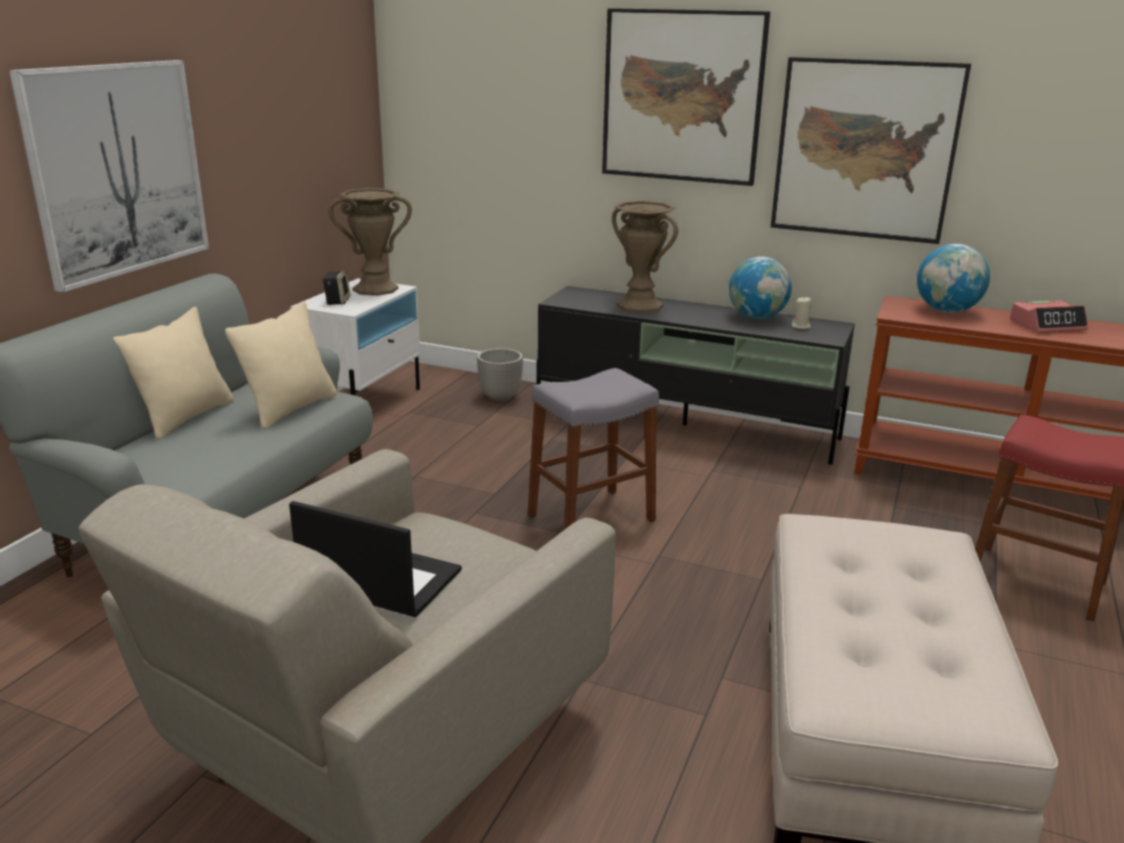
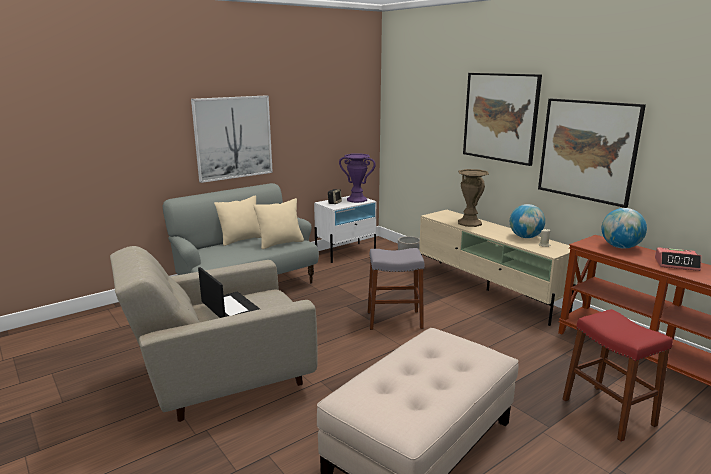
camera: 30 degrees right, 5 degrees down
(375, 289) = (356, 200): brown vase -> purple vase
(686, 425) = (488, 290): black tv stand -> beige tv stand

